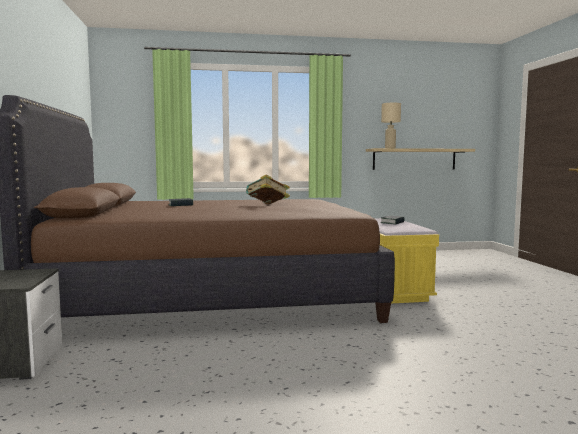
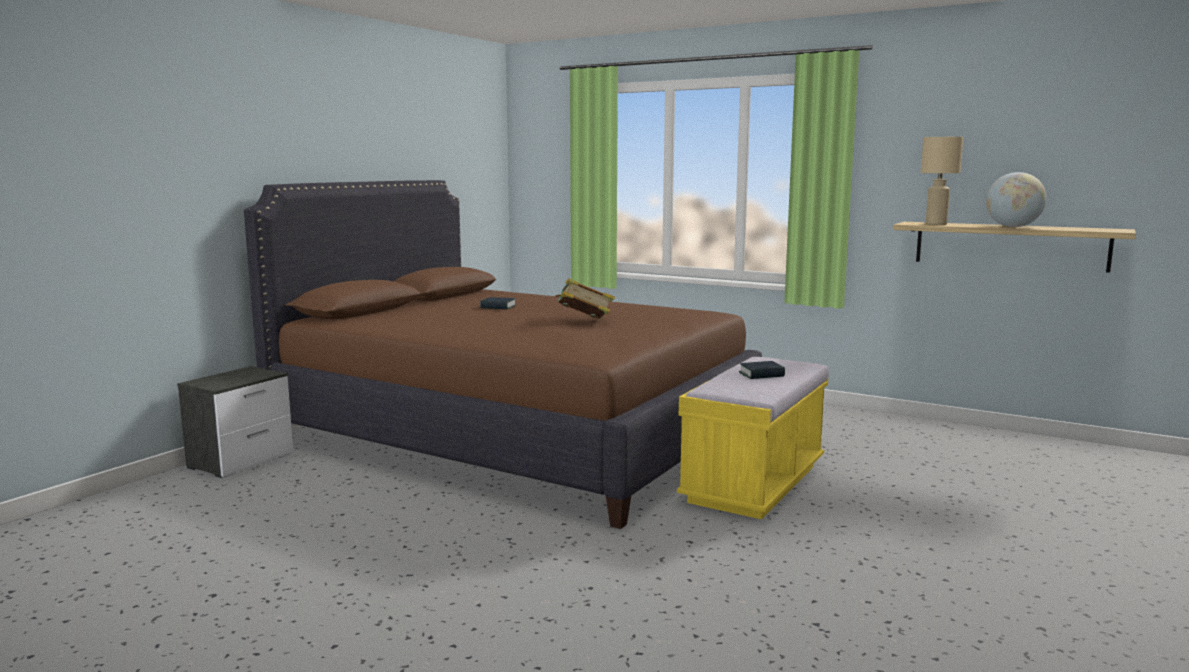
camera: 40 degrees right, 5 degrees up
(423, 148) = (1013, 227): none -> globe

